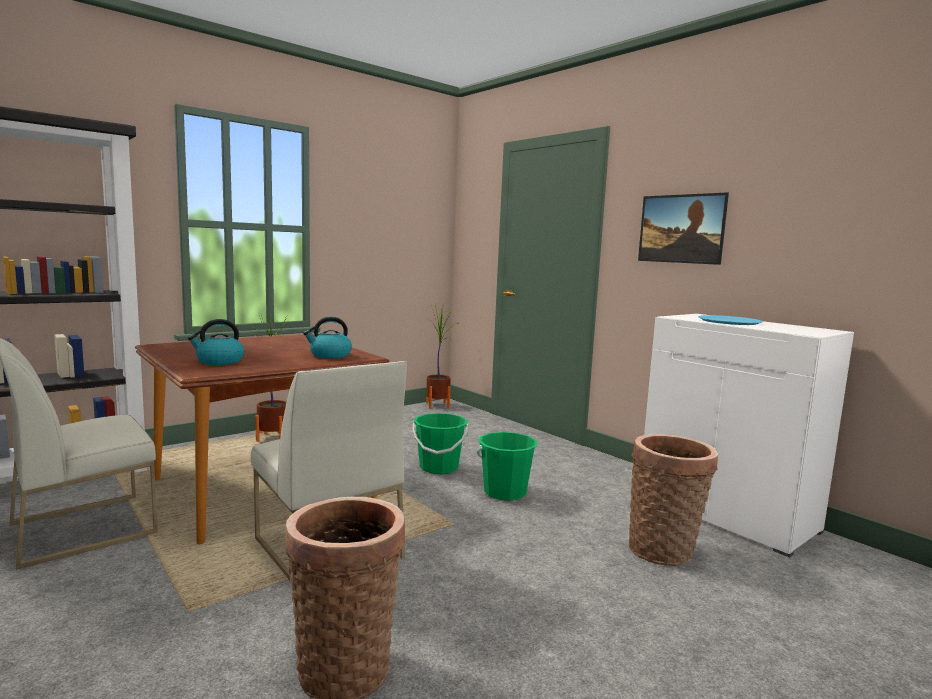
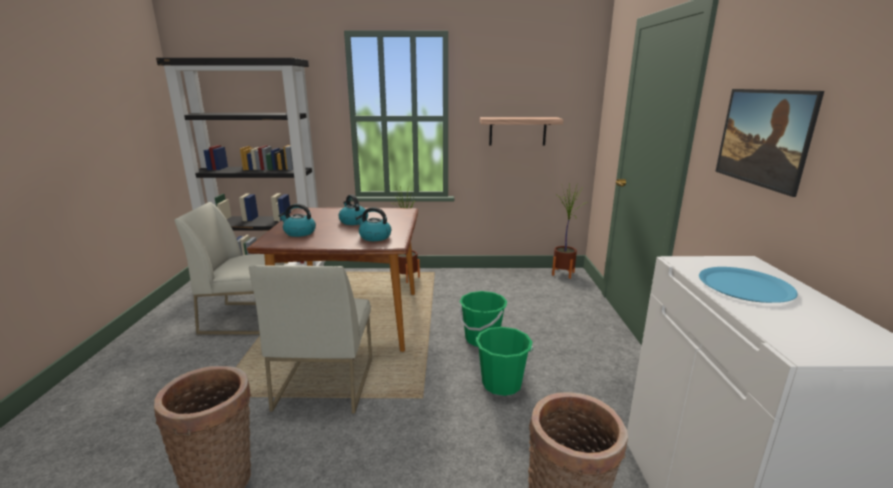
camera: 40 degrees right, 10 degrees up
(264, 348) = (353, 221): none -> kettle
(382, 248) = (517, 131): none -> shelf

